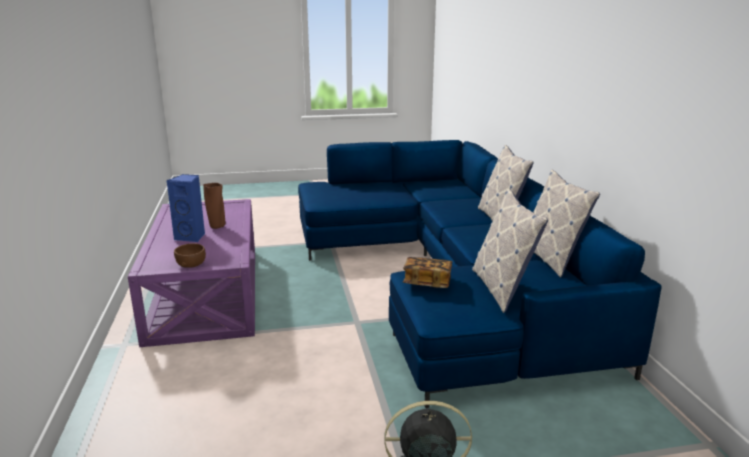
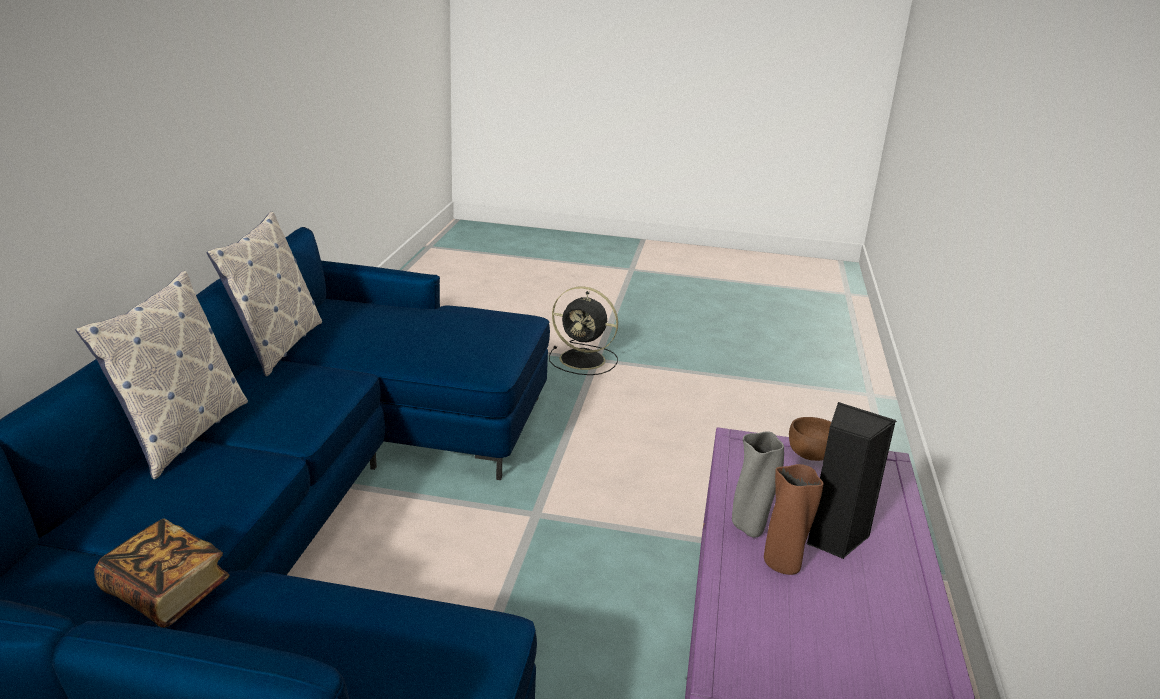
camera: 160 degrees left, 5 degrees up
(191, 237) = (833, 538): blue speaker -> black speaker
(230, 232) = (750, 528): none -> grey vase
(427, 283) = (486, 350): book -> book (166, 592)
(502, 289) = (412, 325): pillow -> none

